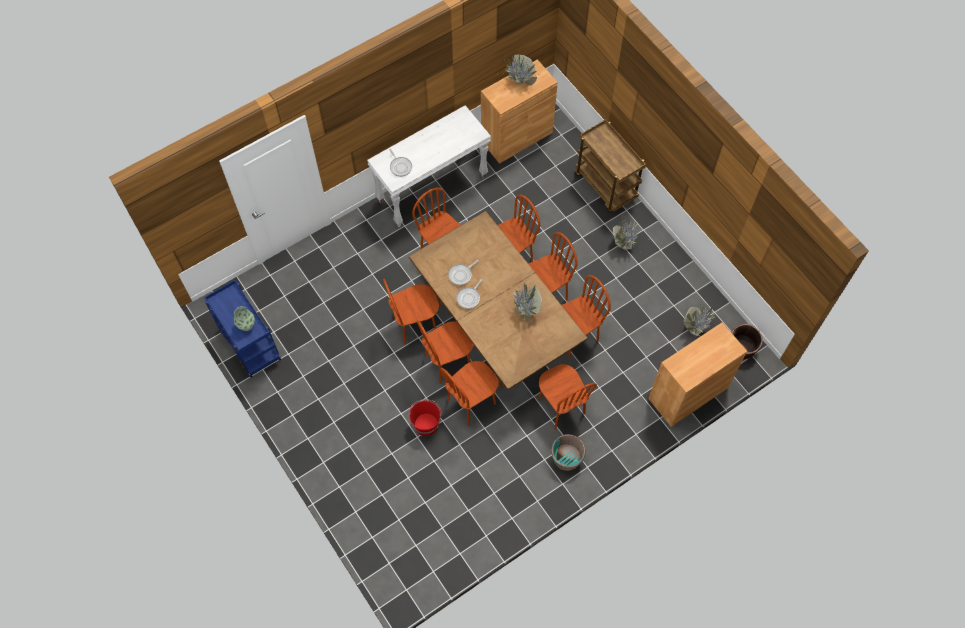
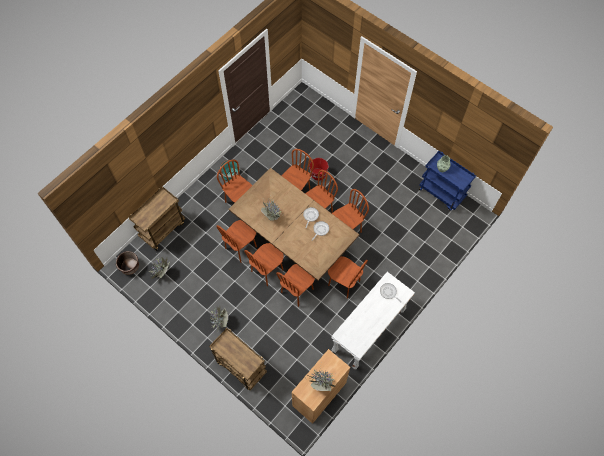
camera: 165 degrees right, 0 degrees up
(688, 393) = (162, 229): brown cabinet -> brown cart

